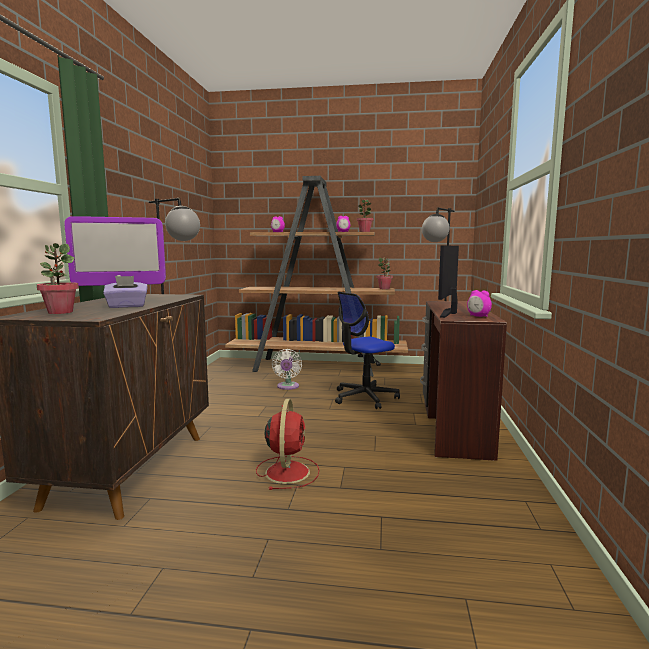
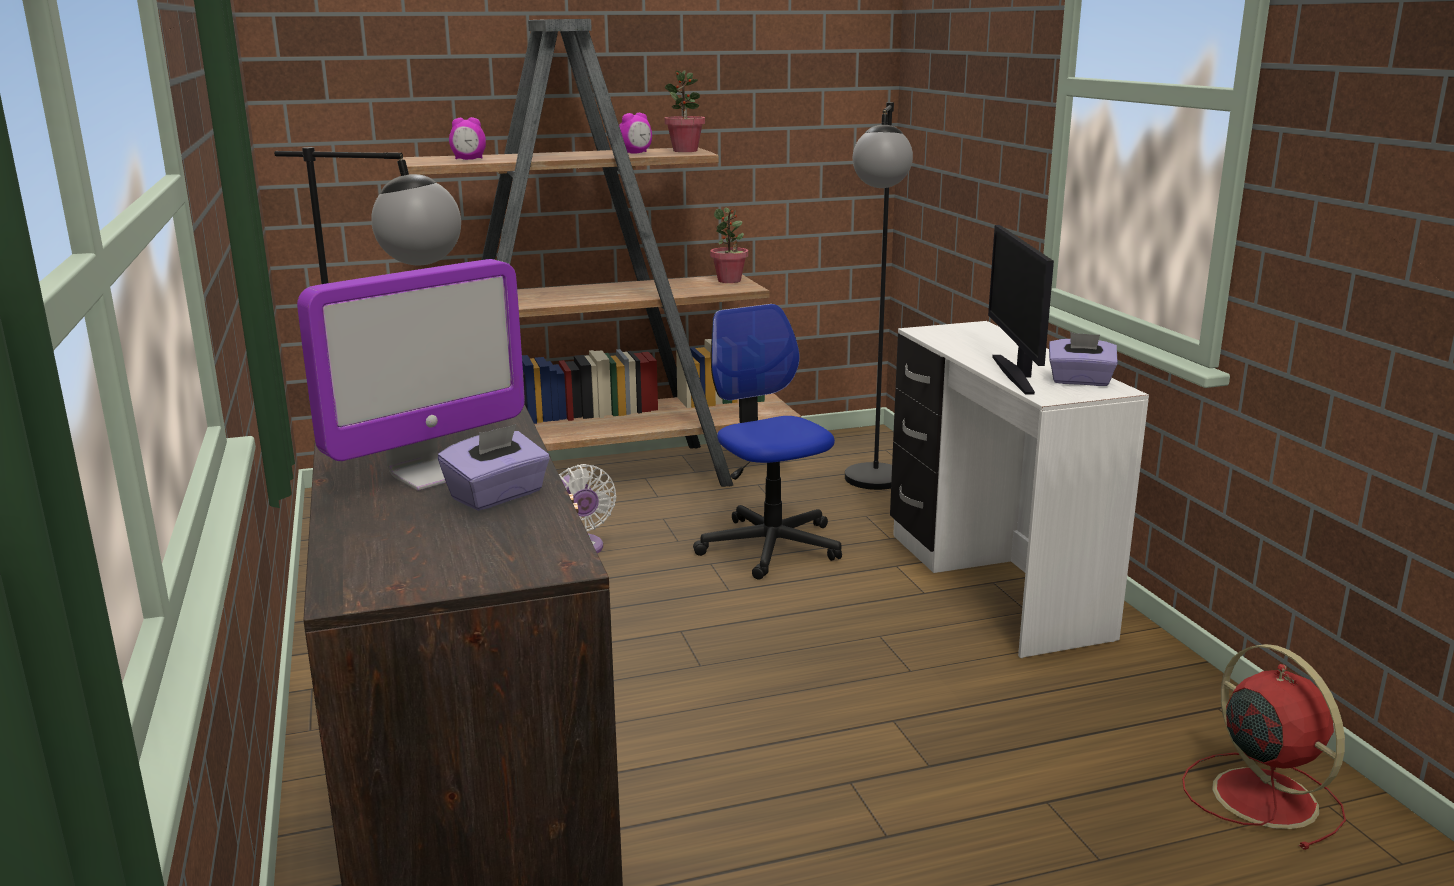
camera: 25 degrees left, 10 degrees up
(60, 312) = (413, 553): potted plant -> none
(287, 471) = (804, 759): red fan -> red fan (1261, 795)
(364, 397) = (770, 546): office chair -> office chair turned 120 degrees clockwise
(452, 427) = (991, 584): brown desk -> white desk
(478, 316) = (1080, 381): alarm clock -> purple tissue box

